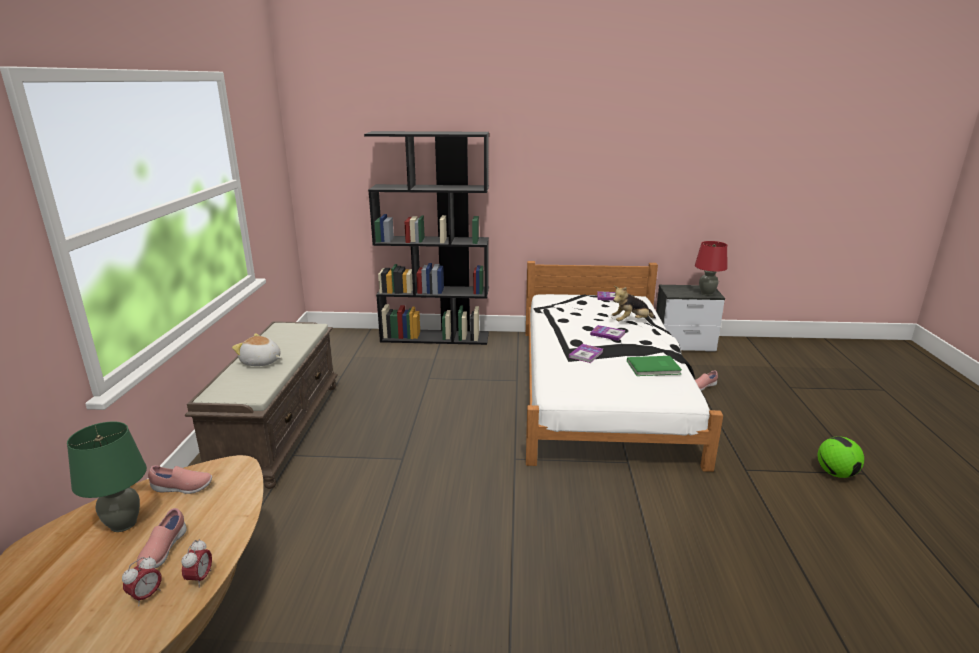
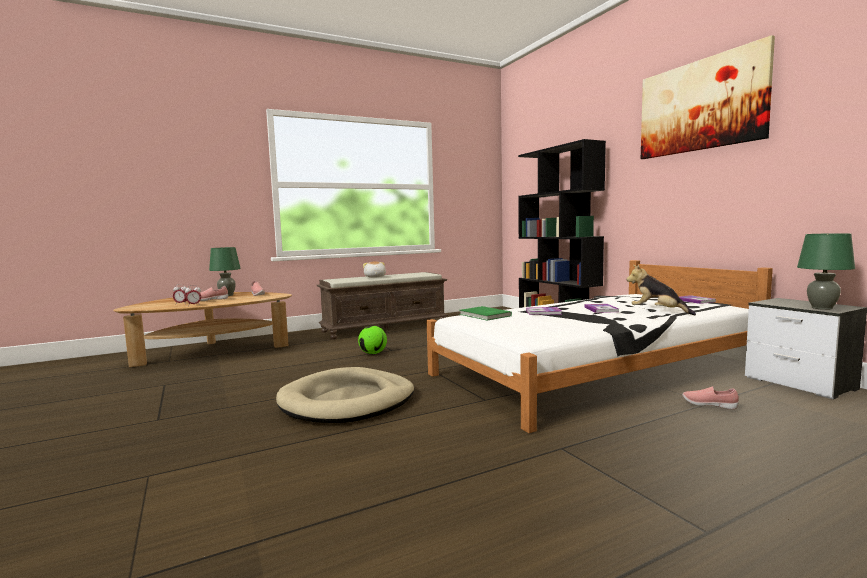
camera: 60 degrees right, 15 degrees down
(568, 543) = (348, 401): none -> beige dog bed
(597, 118) = (700, 106): none -> picture
(654, 368) = (564, 325): green book -> green book (484, 315)
(706, 293) = (821, 308): red table lamp -> green table lamp
(835, 473) = (660, 507): football -> football (373, 353)

